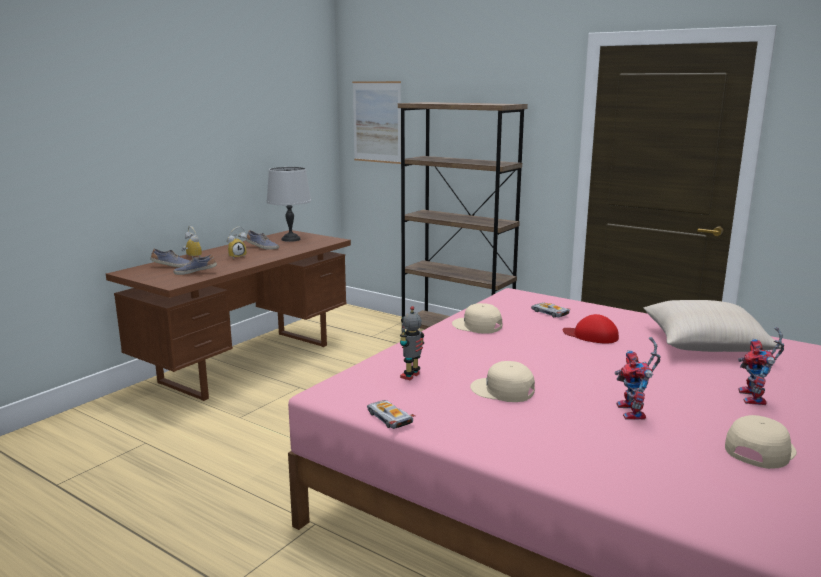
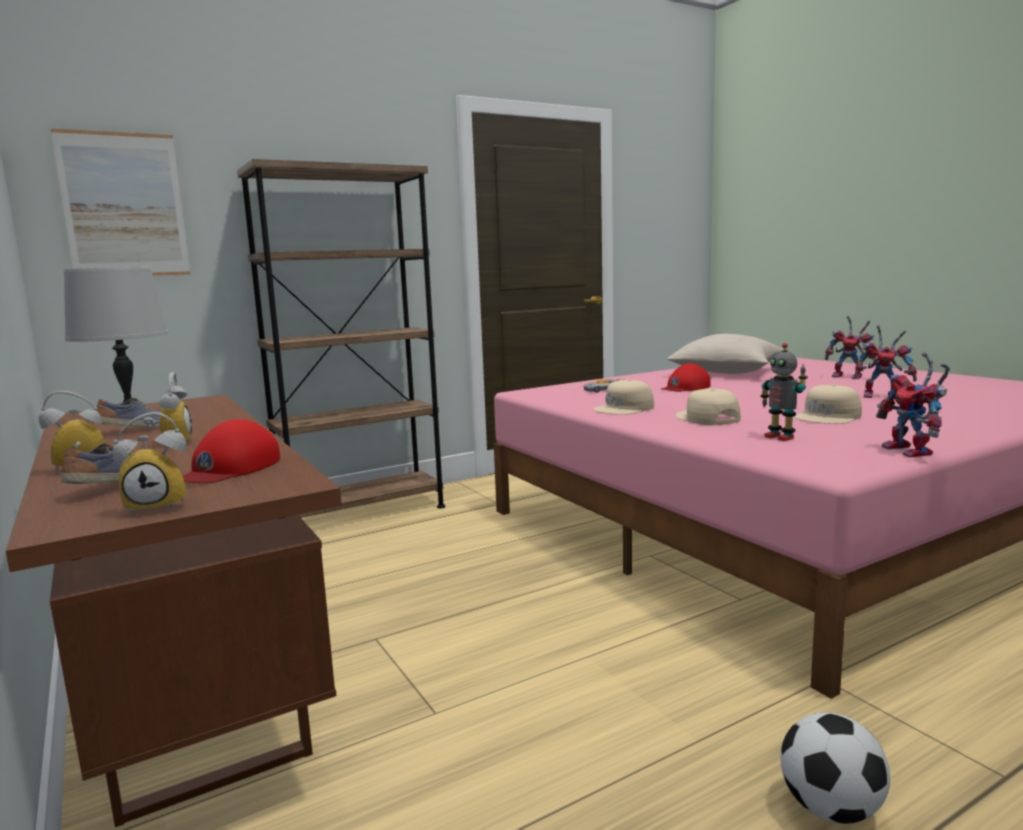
camera: 65 degrees left, 5 degrees down
(146, 276) = (160, 506): none -> alarm clock
(189, 527) = (830, 809): none -> football
(195, 272) = (230, 468): shoe -> red cap
(389, 418) = (913, 452): toy car -> toy robot
(758, 449) = (946, 385): beige cap -> beige cap (706, 418)

